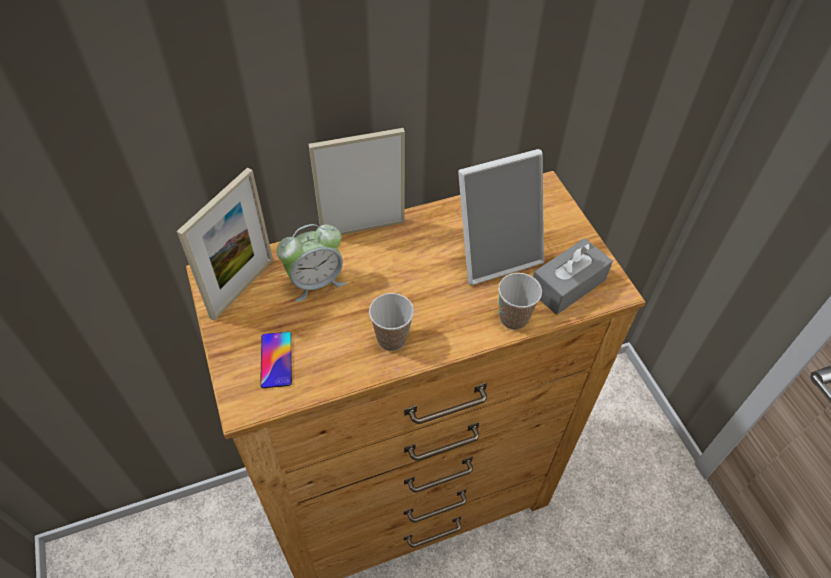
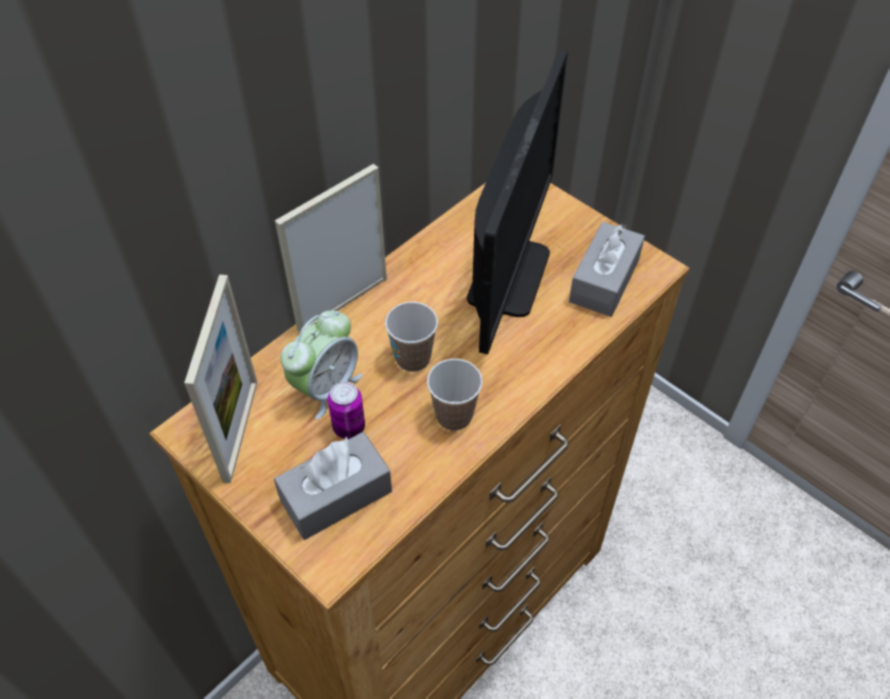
camera: 25 degrees left, 0 degrees up
(276, 360) = (336, 495): phone -> grey tissue box
(314, 316) = (349, 428): none -> can
(495, 253) = (508, 275): picture frame -> monitor
(513, 318) = (570, 339): cup -> cup (413, 358)

